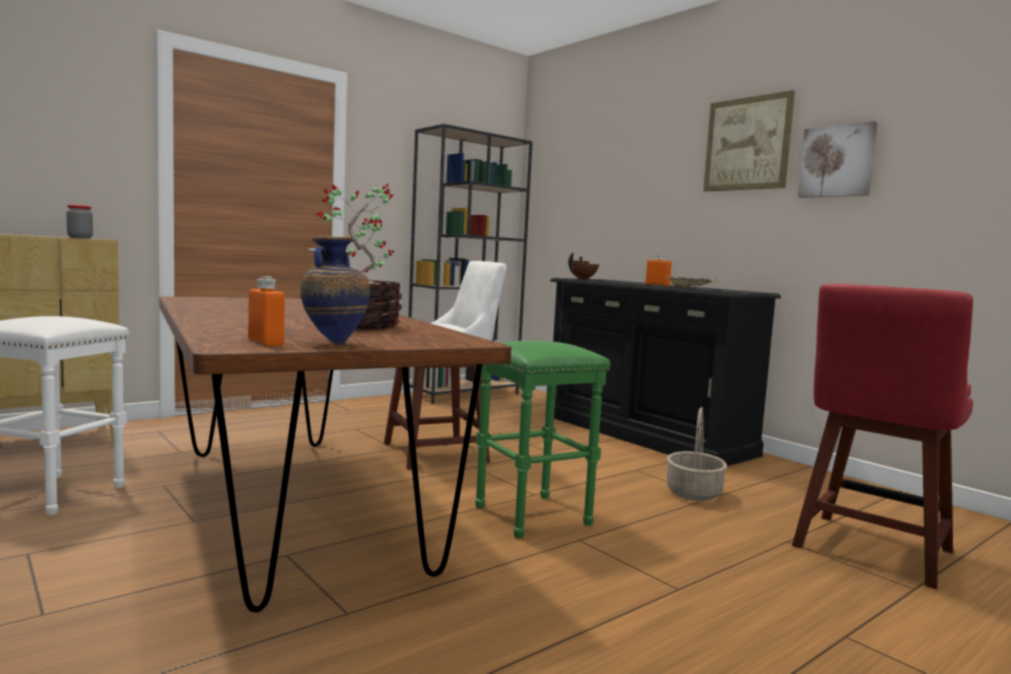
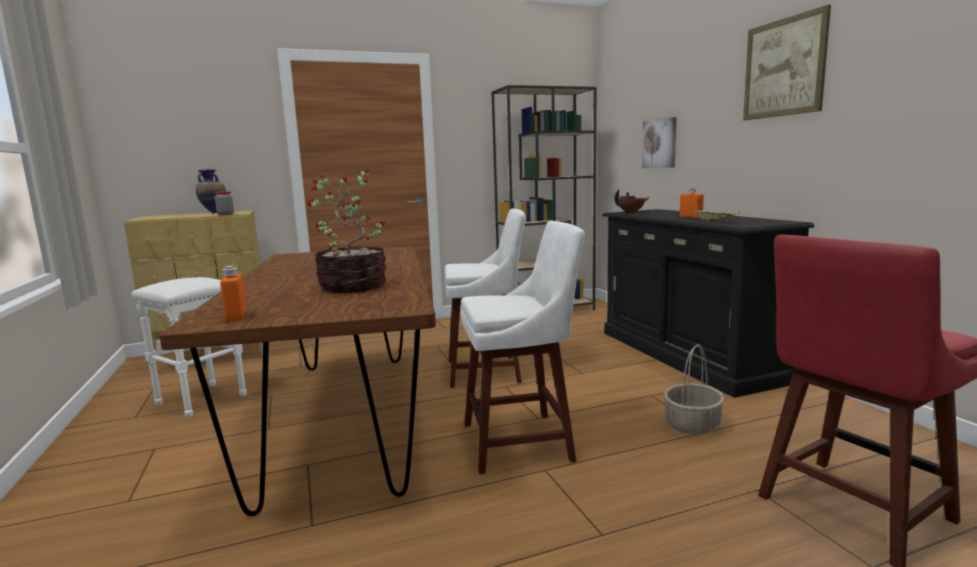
camera: 20 degrees right, 5 degrees up
(334, 343) = (285, 316): vase -> vase (214, 213)
(535, 515) = (523, 441): green stool -> white chair
(837, 161) = (875, 77): picture -> picture (660, 143)

